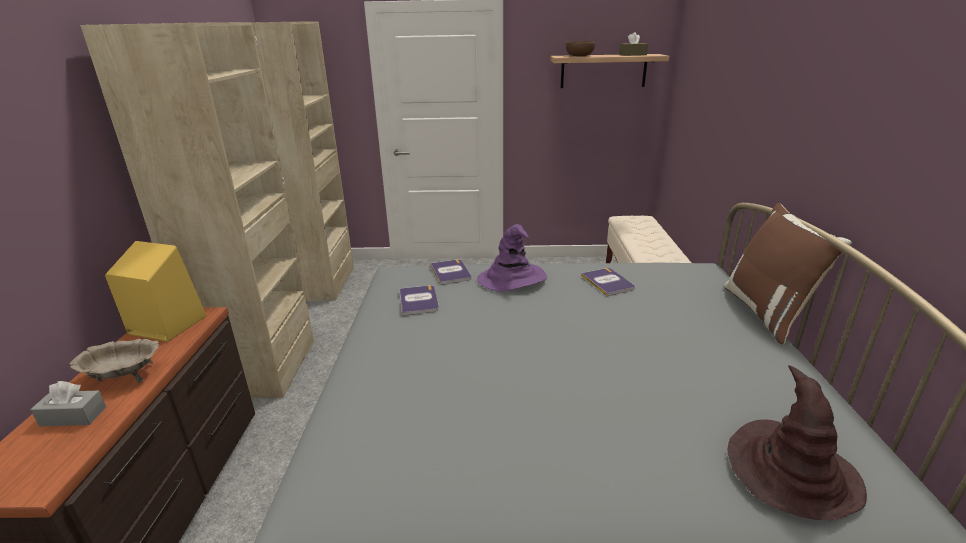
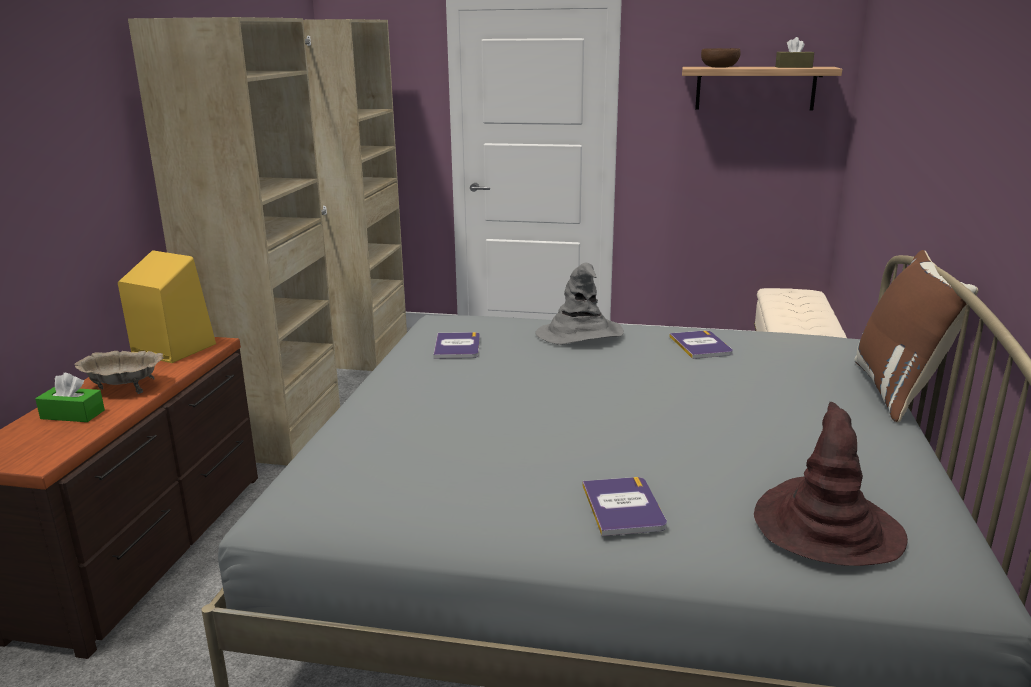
camera: 10 degrees right, 5 degrees down
(73, 416) = (72, 414): grey tissue box -> green tissue box
(450, 272) = (506, 323): book -> book (623, 507)
(512, 279) = (579, 334): purple hat -> grey hat

